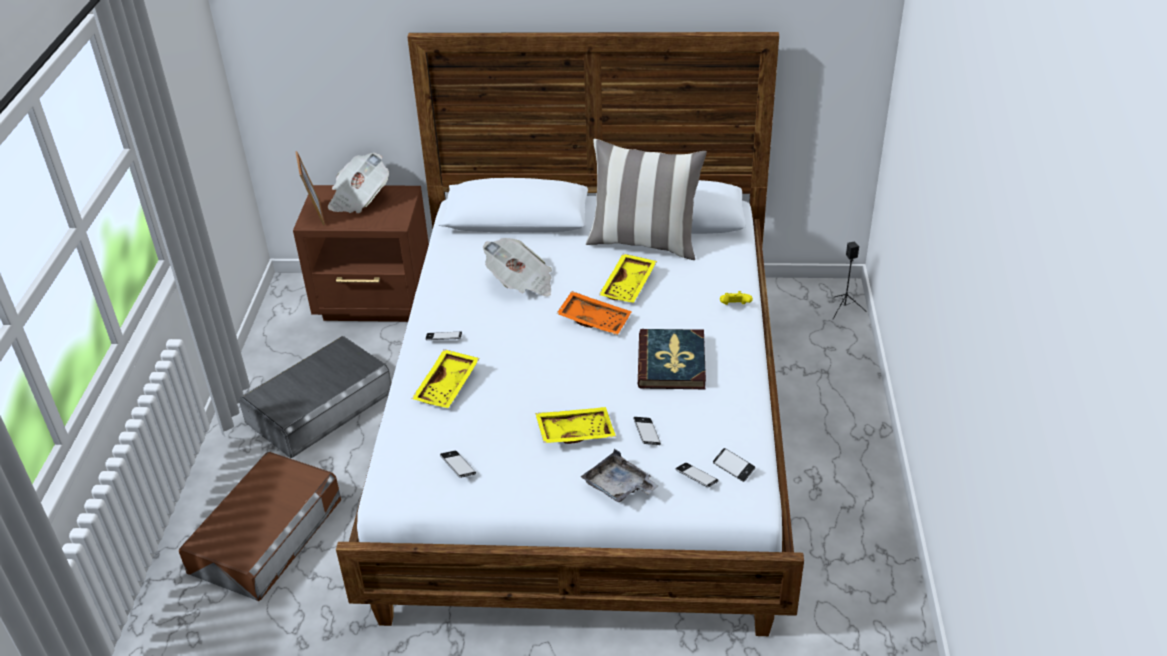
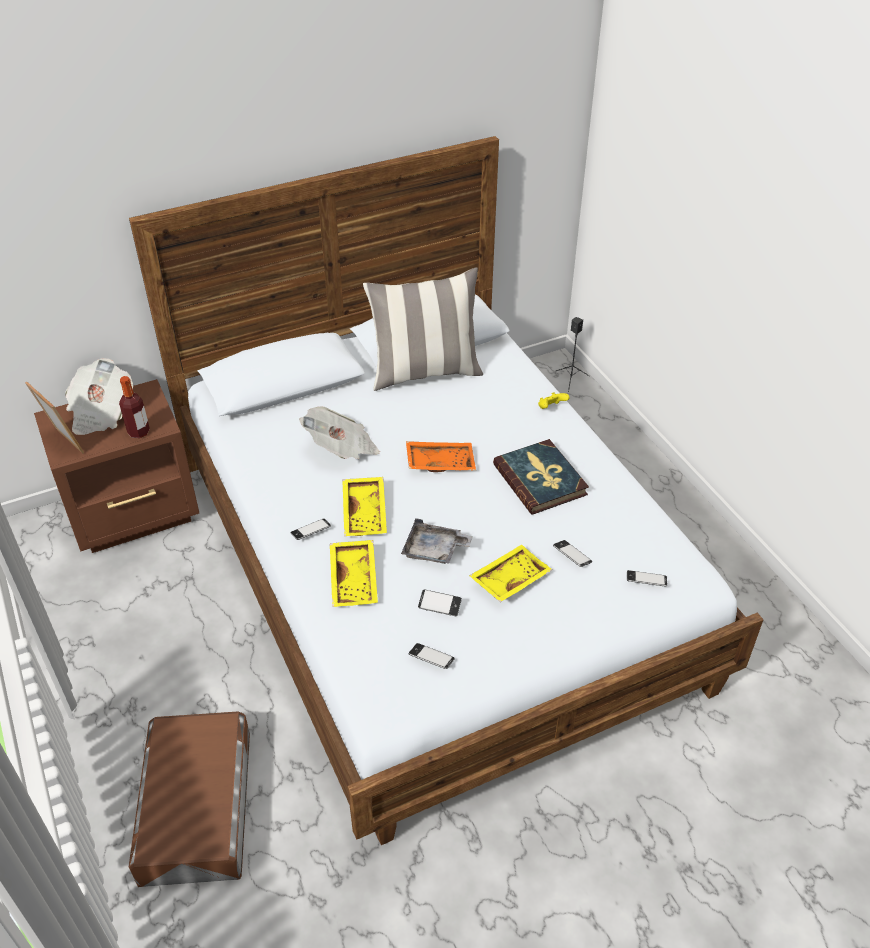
camera: 30 degrees left, 5 degrees up
(319, 406) = (154, 645): grey storage box -> none
(375, 222) = (139, 432): none -> bottle
(618, 486) = (589, 617): grey tray -> grey tray (434, 550)
(629, 286) = (444, 418): yellow tray -> yellow tray (366, 513)
(733, 467) = (667, 559): phone -> phone (439, 605)

